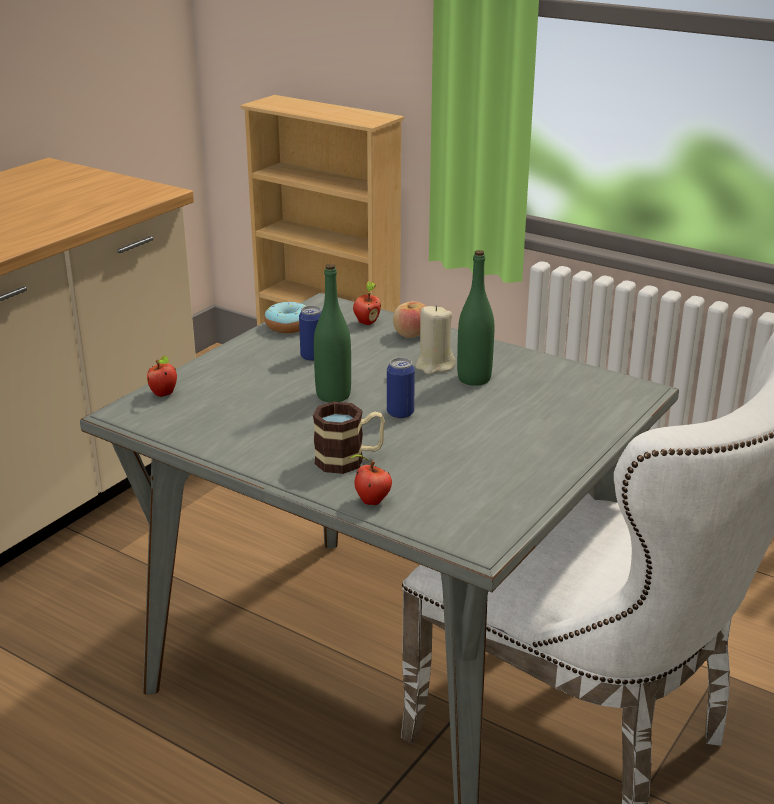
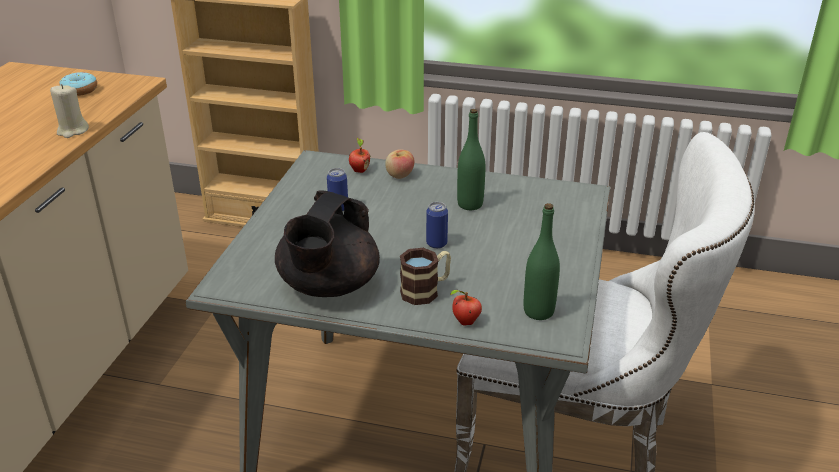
camera: 20 degrees left, 5 degrees up
(164, 394) = (243, 263): apple -> none
(240, 434) = (328, 286): none -> black teapot
(288, 326) = (301, 184): donut -> donut (80, 90)
(333, 395) = (377, 238): green bottle -> green bottle (538, 311)
(434, 366) = (434, 199): beige candle -> beige candle (72, 131)

